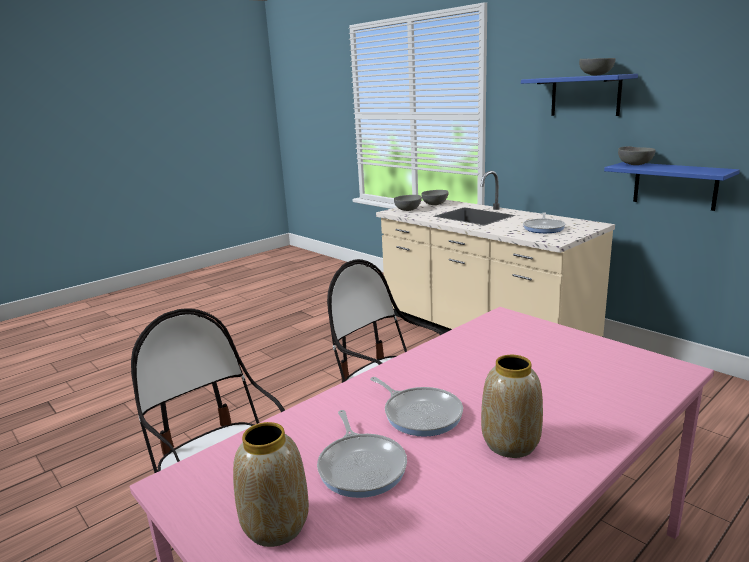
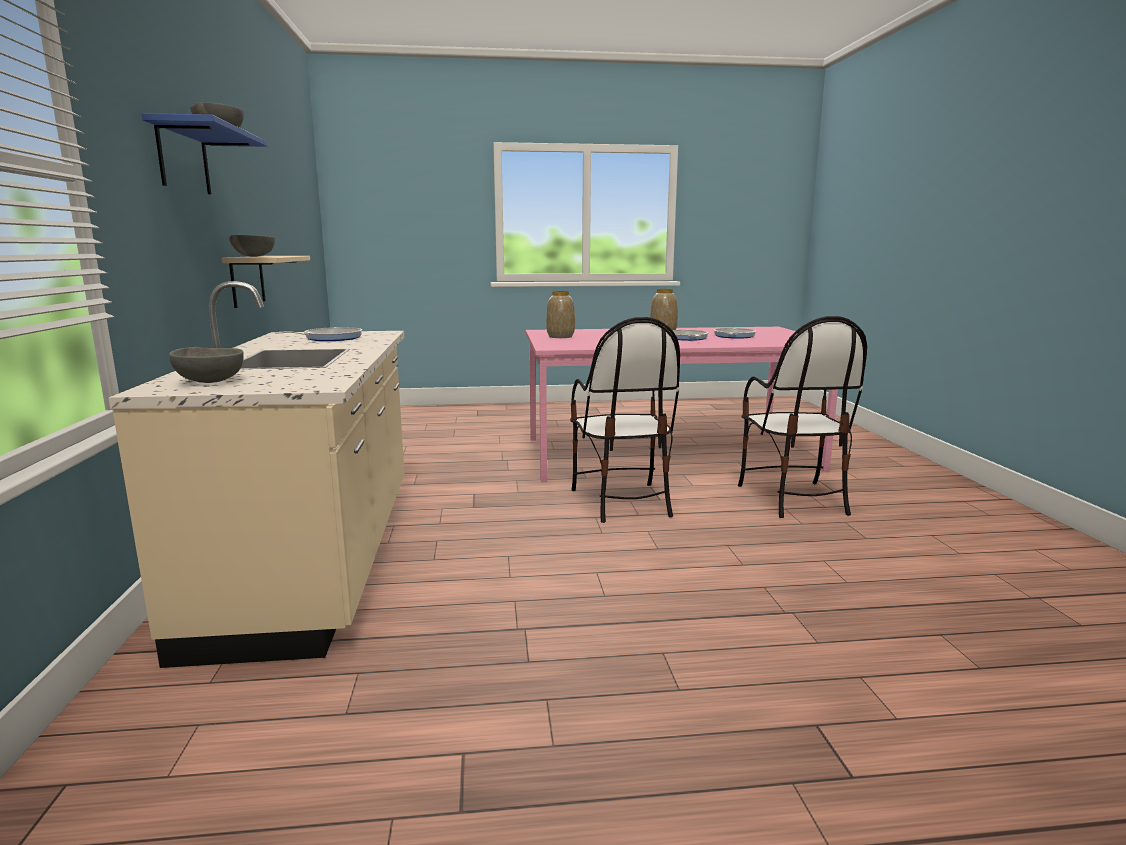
camera: 145 degrees left, 5 degrees down
(276, 526) = (779, 335): vase -> vase (560, 337)
(408, 210) = (294, 382): grey bowl -> none
(674, 185) = (247, 280): blue shelf -> beige shelf

